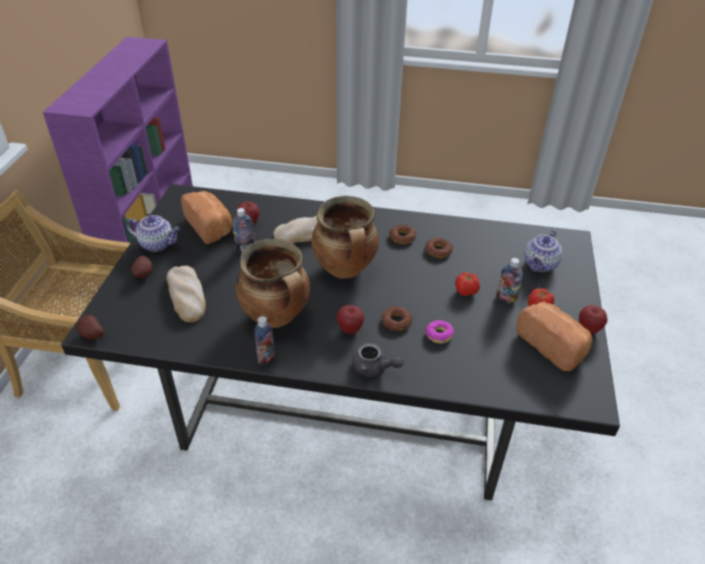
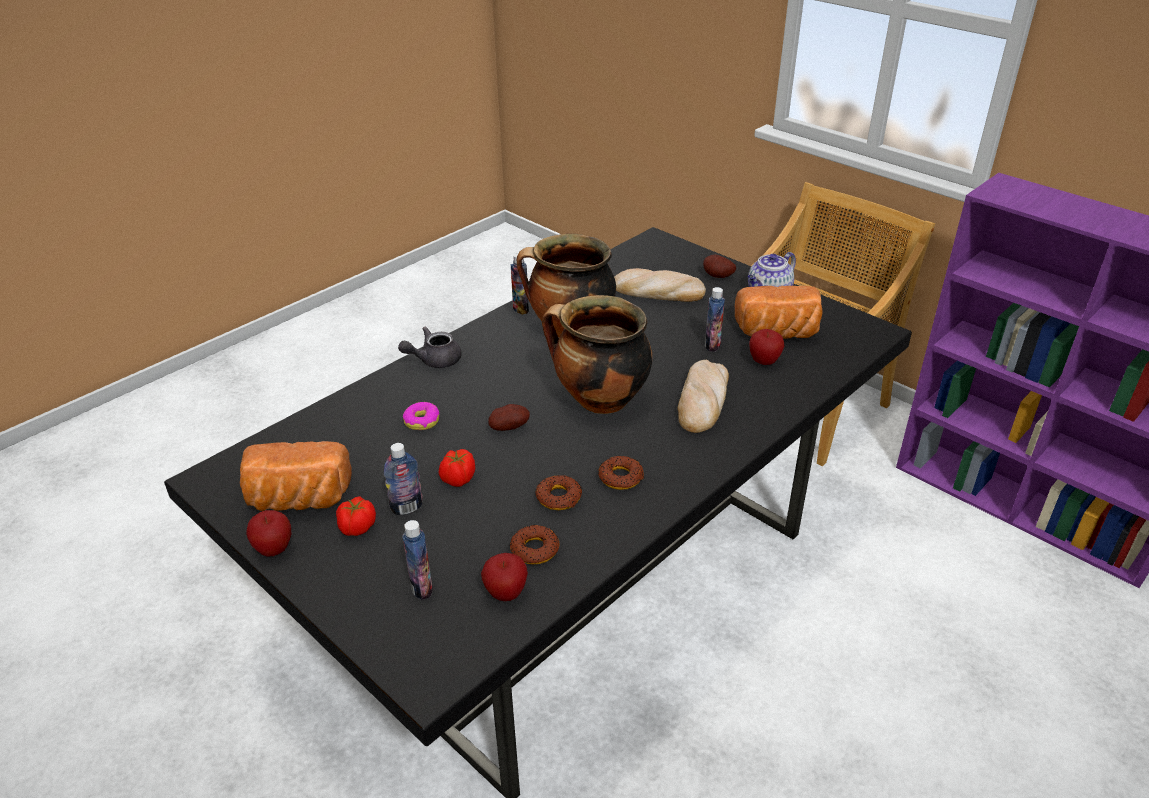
camera: 125 degrees right, 5 degrees down
(91, 335) = (648, 239): potato -> potato (509, 427)
(350, 330) = (500, 366): apple -> apple (506, 593)
(396, 321) = (476, 401): donut -> donut (535, 549)
(540, 265) = (421, 587): teapot -> bottle

